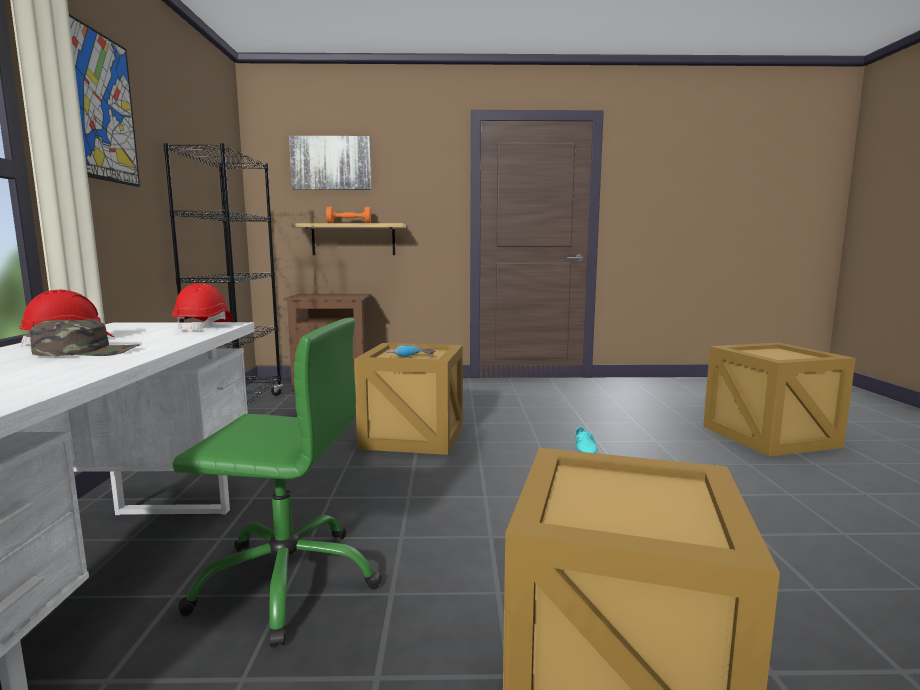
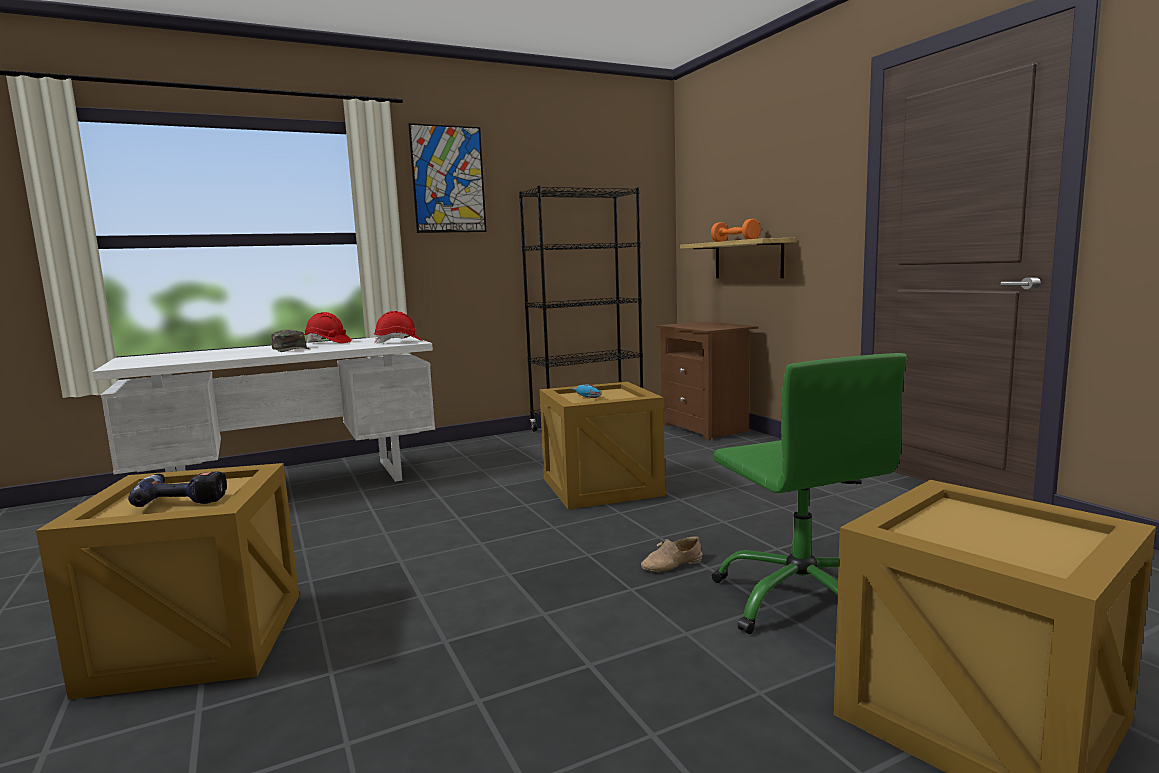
camera: 65 degrees right, 0 degrees up
(287, 580) = (314, 519): green office chair -> green office chair (802, 600)
(331, 163) = (733, 170): picture -> none
(585, 447) = (672, 564): turquoise shoe -> beige shoe
(633, 499) = (183, 499): none -> power drill

